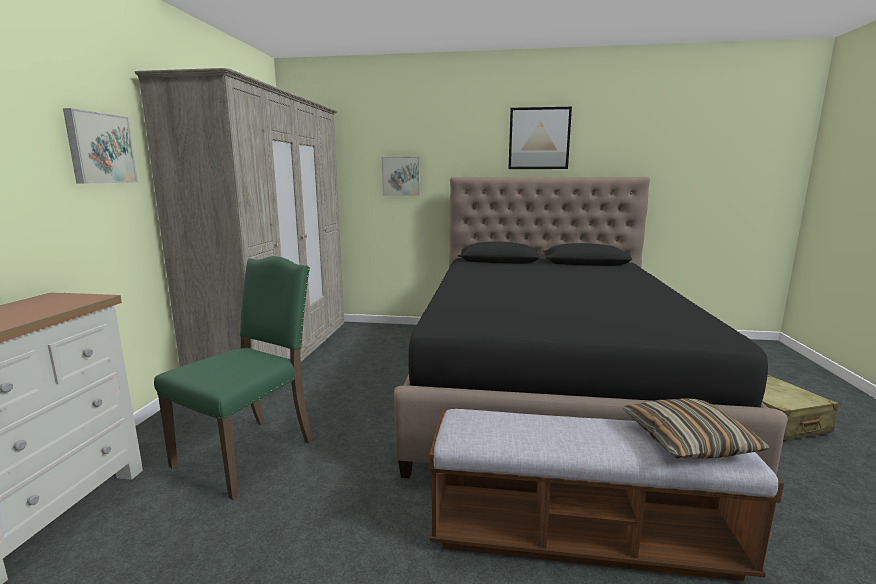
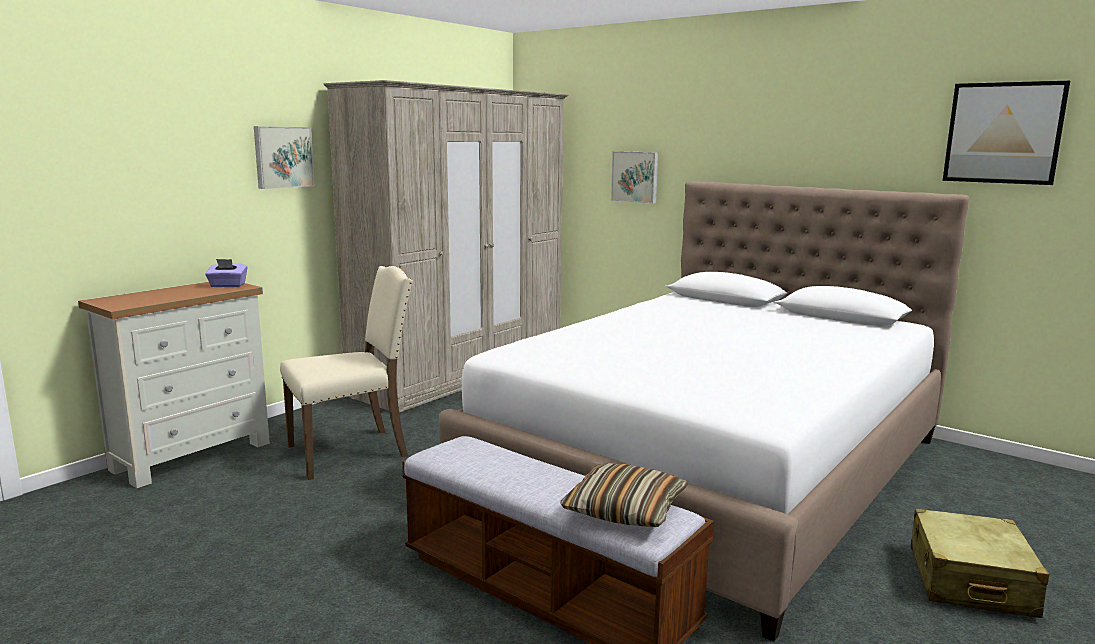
camera: 30 degrees right, 0 degrees up
(68, 299) = (227, 285): none -> purple tissue box
(249, 452) = (351, 451): green chair -> beige chair
(539, 138) = (811, 131): picture -> picture (1003, 133)
(549, 385) = (713, 469): black bed -> white bed

